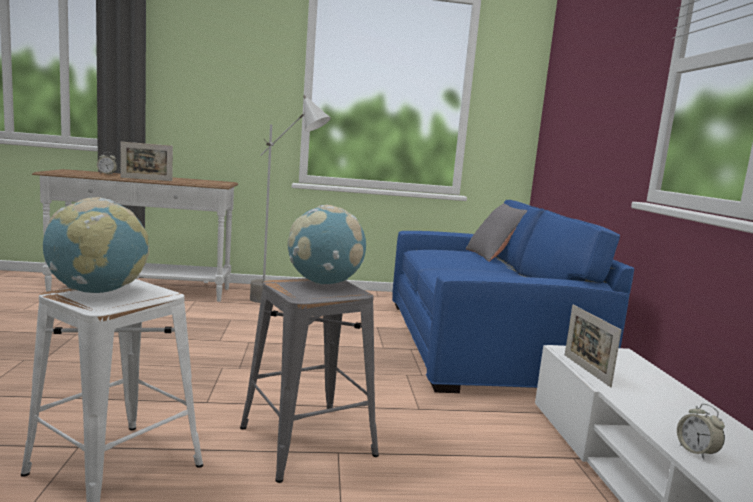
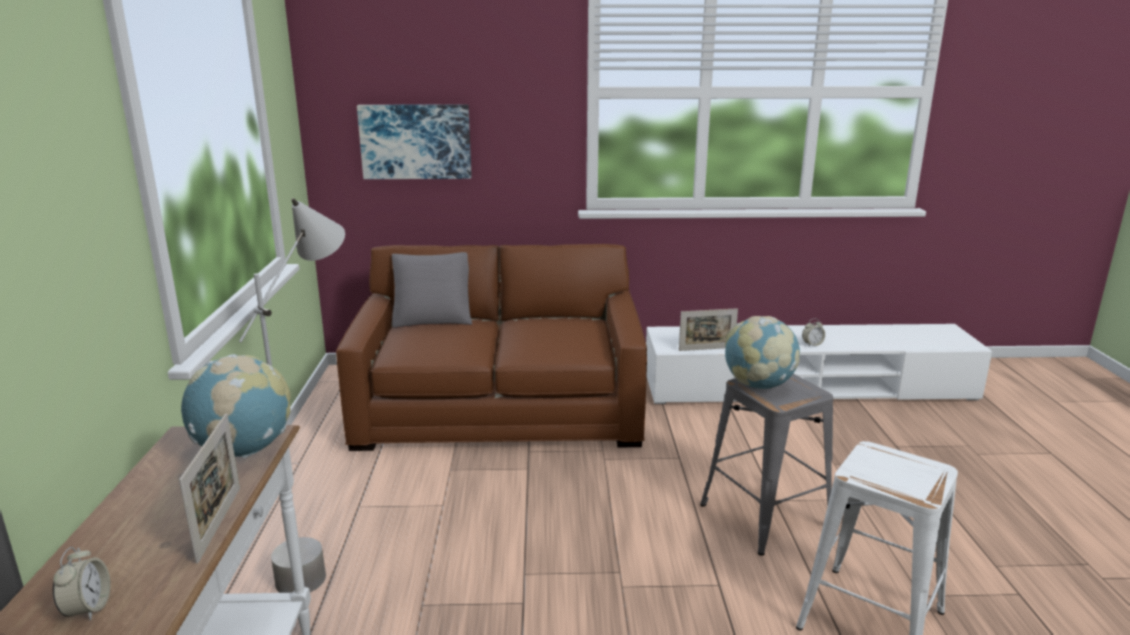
camera: 85 degrees left, 10 degrees up
(97, 291) = (899, 481): globe -> globe (244, 450)
(482, 343) = (502, 407): blue sofa -> brown sofa
(574, 128) = (416, 141): none -> picture

